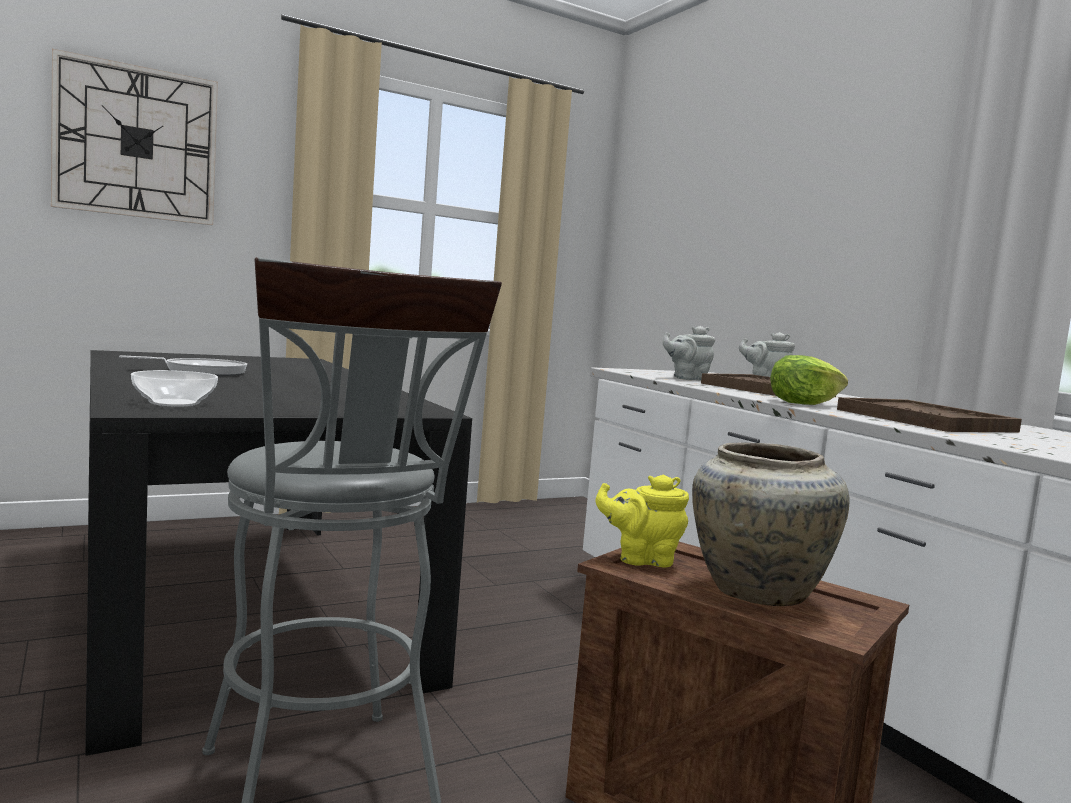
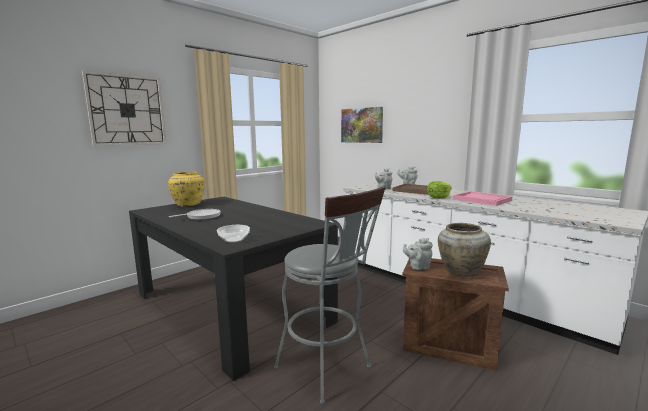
camera: 15 degrees left, 5 degrees up
(220, 358) = (188, 205): none -> yellow vase
(641, 559) = (418, 267): yellow teapot -> grey teapot
(693, 235) = (361, 125): none -> picture
(924, 420) = (482, 200): brown tray -> pink tray

